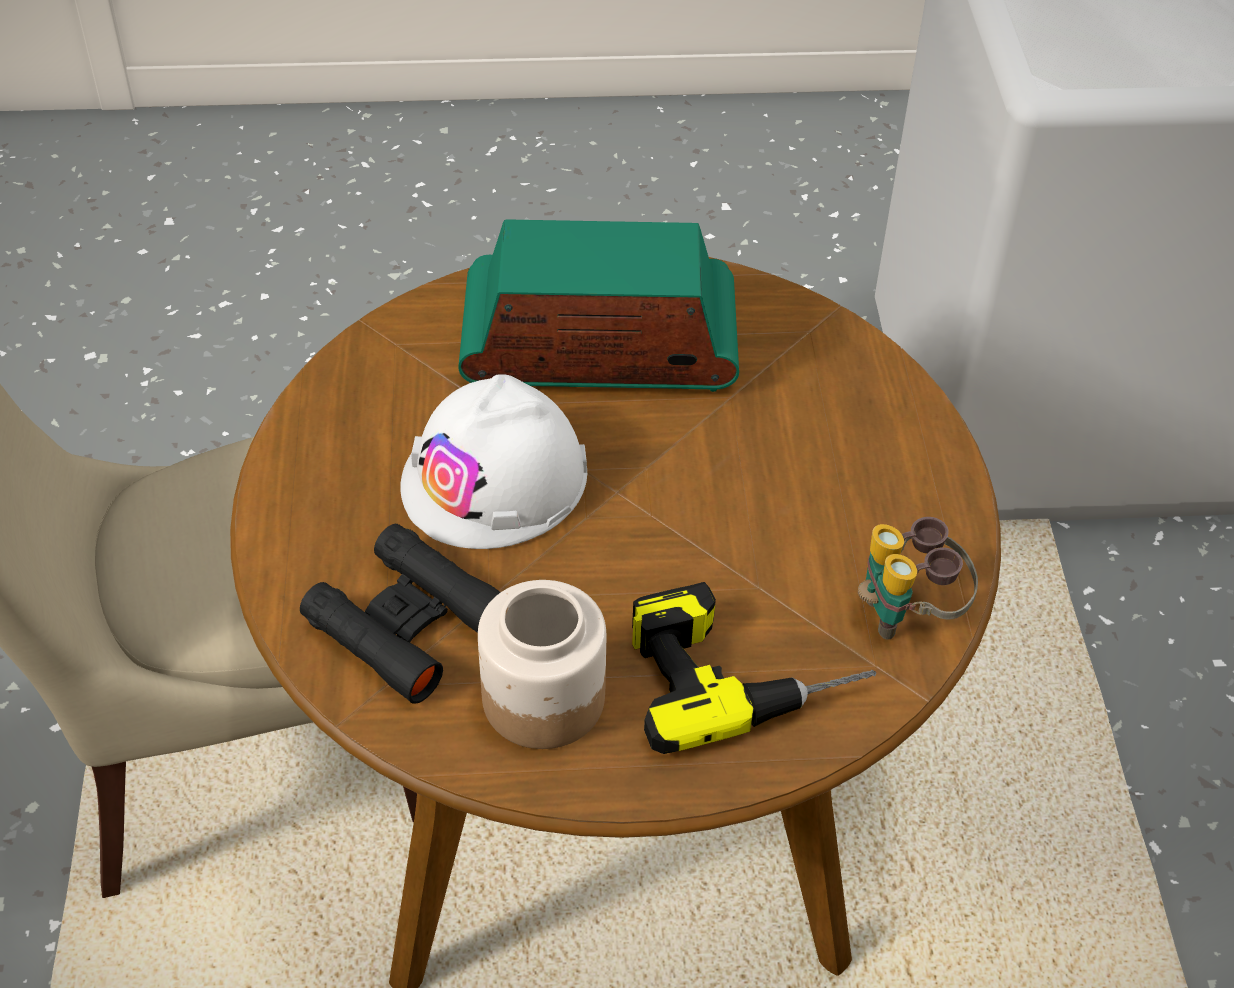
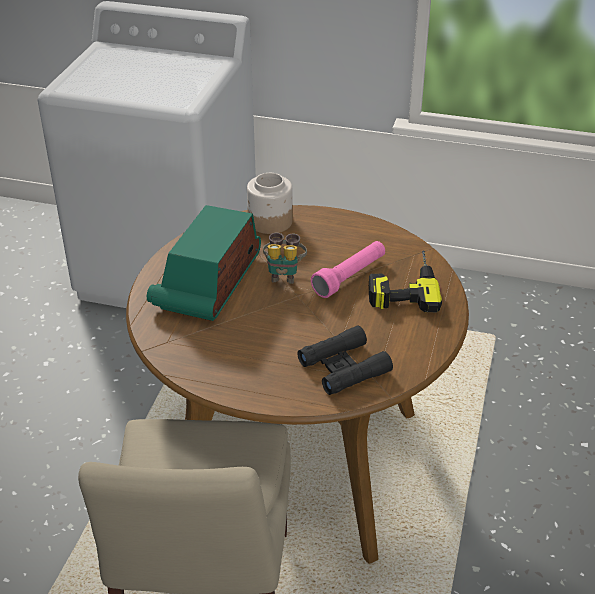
camera: 70 degrees left, 10 degrees down
(495, 479) = (272, 327): white hard hat -> none
(541, 698) = (398, 338): jar -> jar (270, 222)
(725, 564) = (350, 277): none -> pink flashlight
(907, 613) = (392, 241): binoculars -> binoculars (284, 274)

